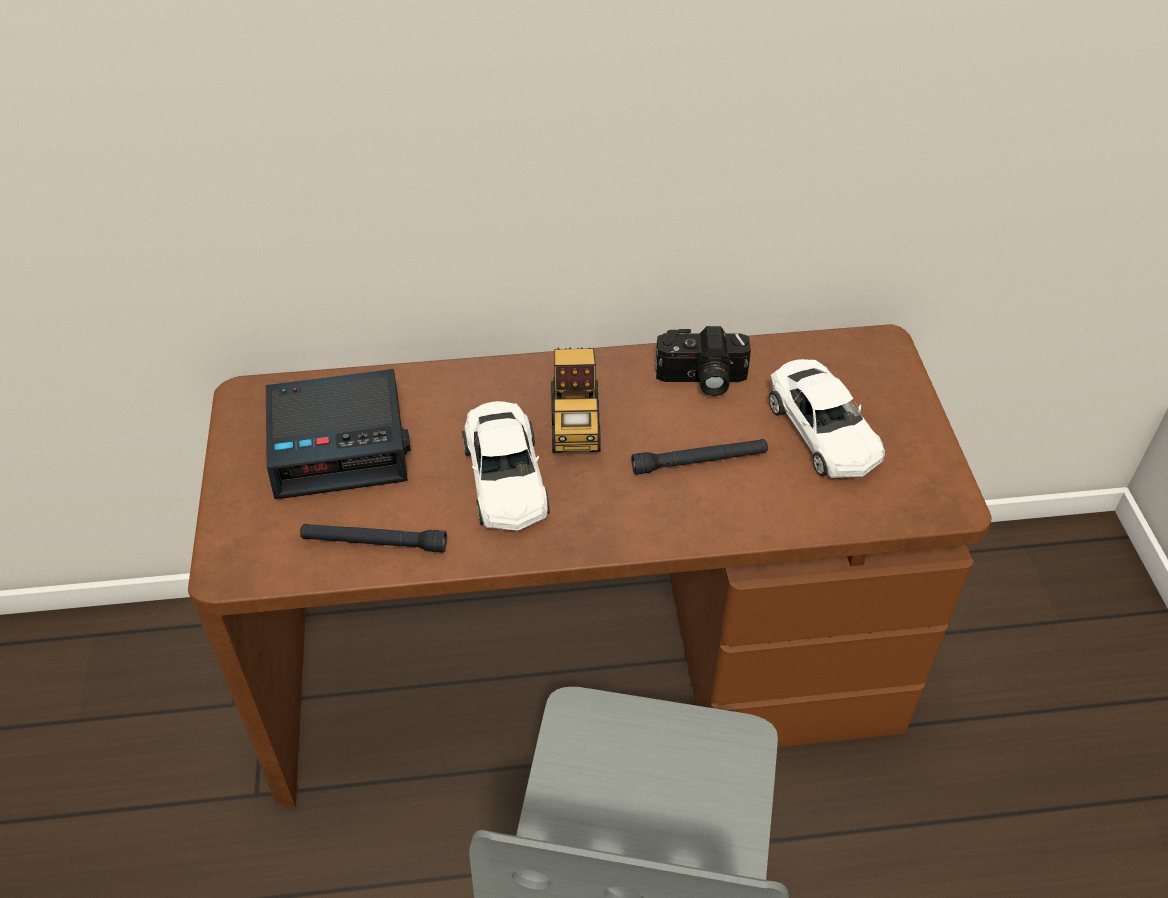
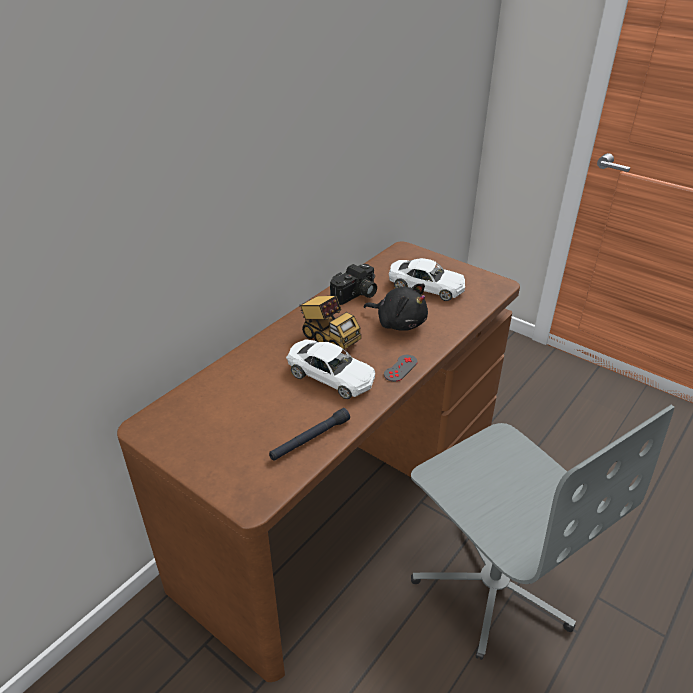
camera: 45 degrees left, 10 degrees down
(340, 444) = (230, 413): alarm clock -> none
(604, 531) = (400, 368): none -> grey game controller
(699, 462) = (399, 322): black flashlight -> black plush toy

